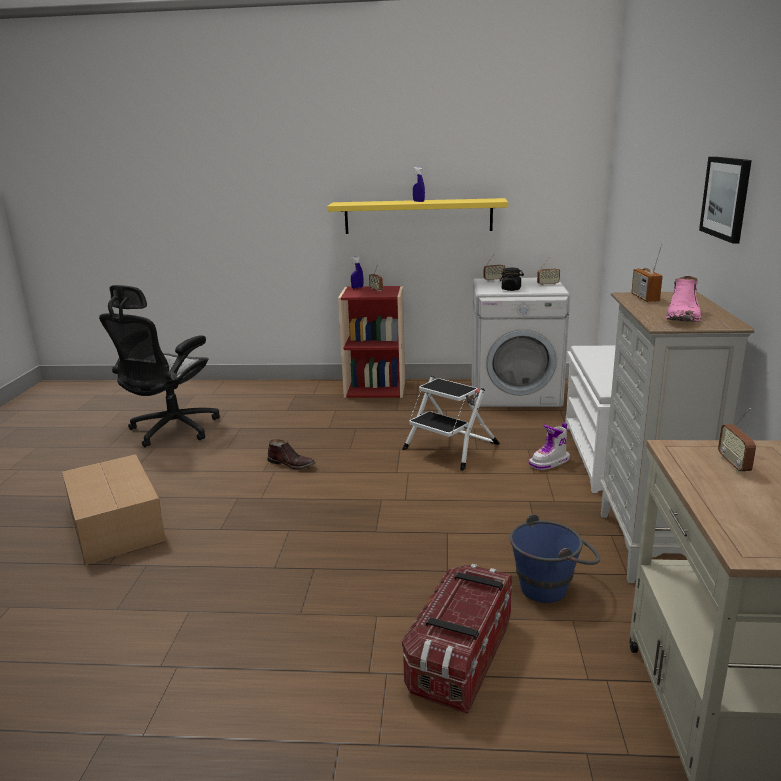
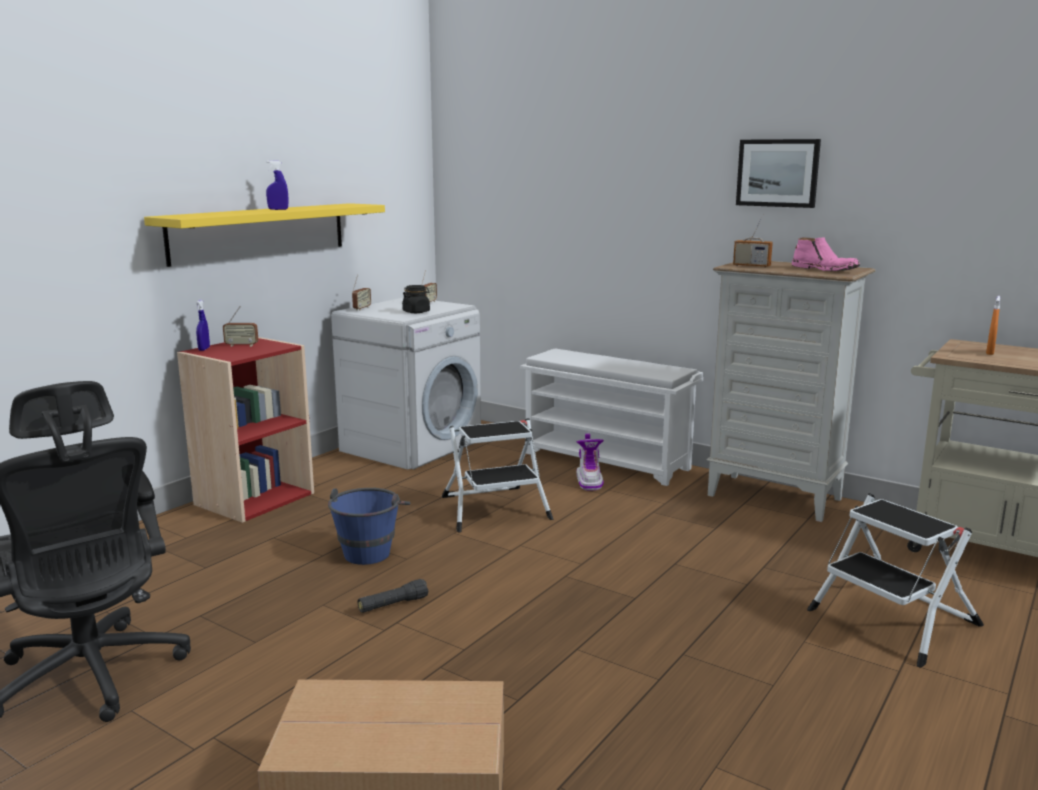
camera: 60 degrees left, 5 degrees down
(292, 464) = (393, 605): brown boot -> black flashlight
(460, 658) = (895, 620): storage box -> step ladder
(552, 586) = (806, 549): blue bucket -> blue bucket (370, 550)
(734, 464) = (990, 353): radio -> orange spray bottle

